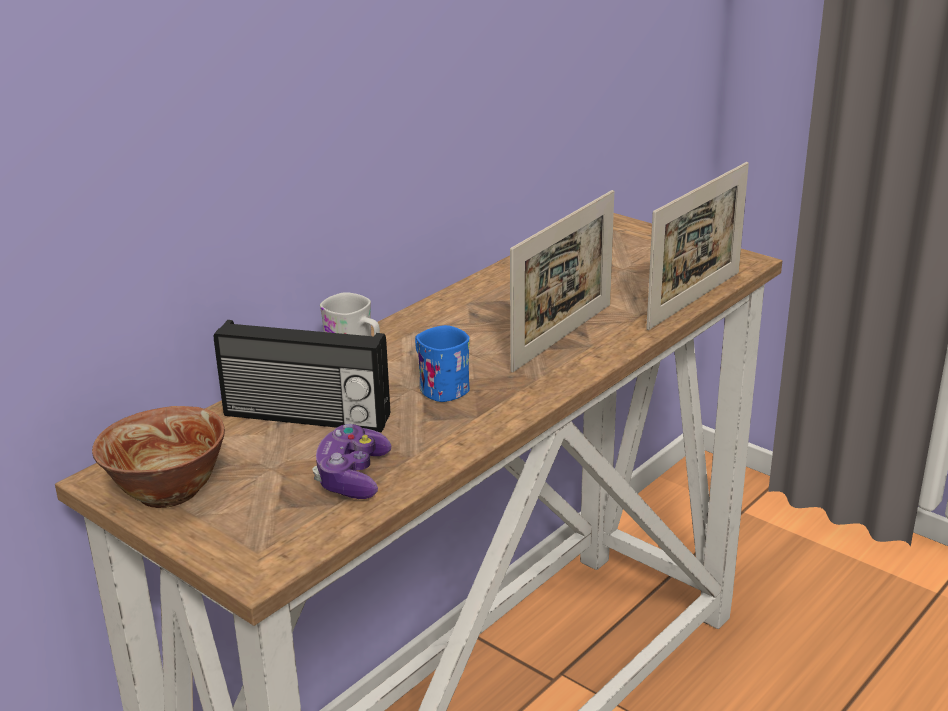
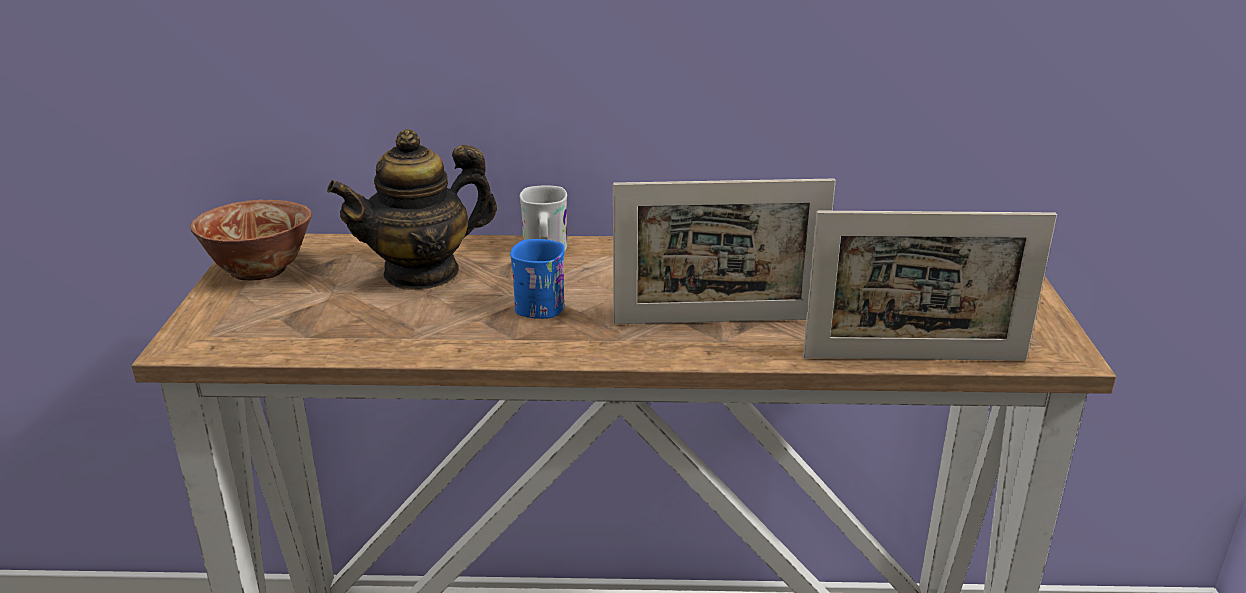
camera: 50 degrees right, 0 degrees up
(306, 417) = (422, 272): radio -> teapot
(352, 477) = (352, 326): game controller -> none

